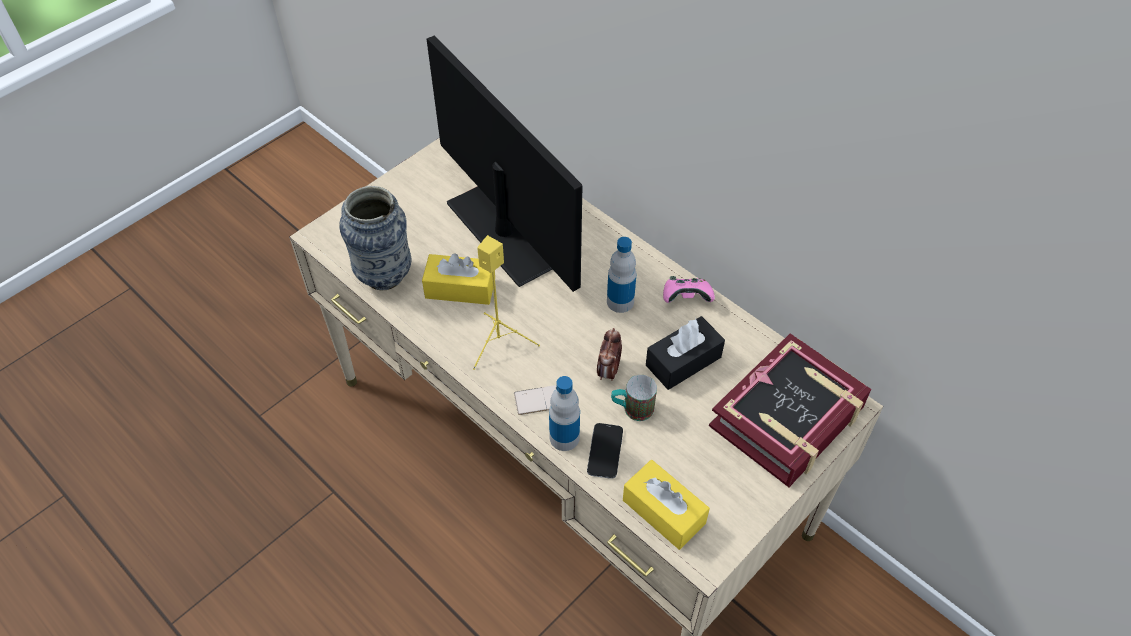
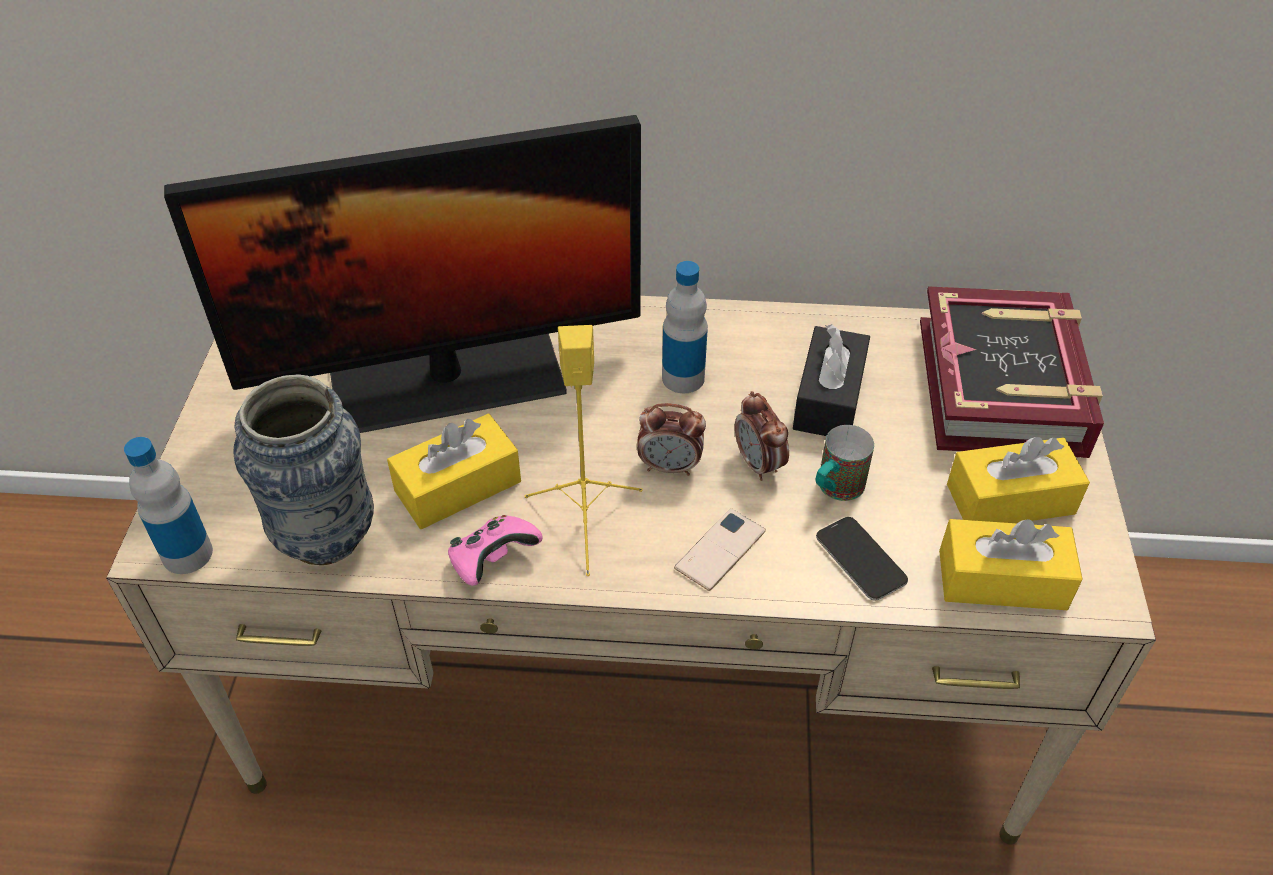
camera: 40 degrees left, 5 degrees down
(507, 231) = (447, 379): monitor -> monitor turned 150 degrees clockwise
(564, 343) = (670, 466): none -> alarm clock
(564, 437) = (796, 578): bottle -> bottle (187, 554)
(686, 298) = (753, 329): pink game controller -> pink game controller (493, 560)
(717, 477) = (1010, 499): none -> yellow tissue box

